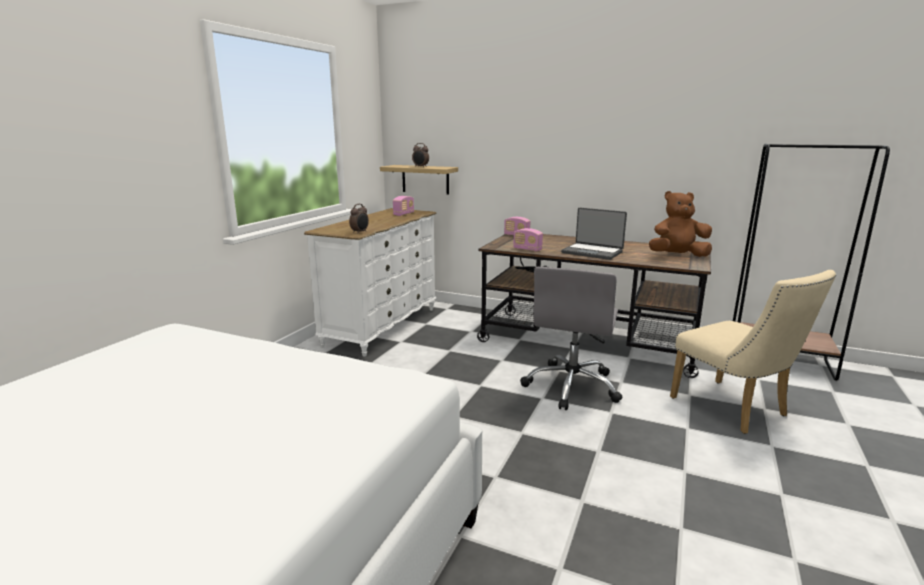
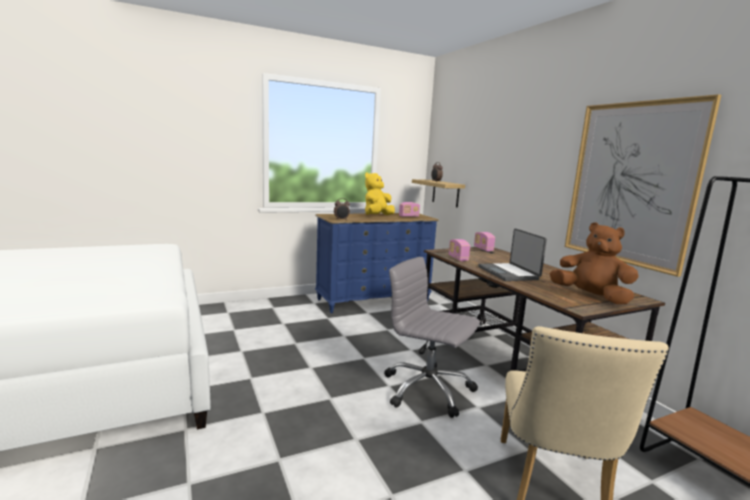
camera: 40 degrees right, 5 degrees down
(375, 220) = (377, 216): none -> yellow plush toy
(382, 327) = (374, 300): white dresser -> blue dresser
(571, 387) = (427, 389): grey office chair -> grey office chair turned 60 degrees clockwise
(668, 153) = (631, 183): none -> picture

